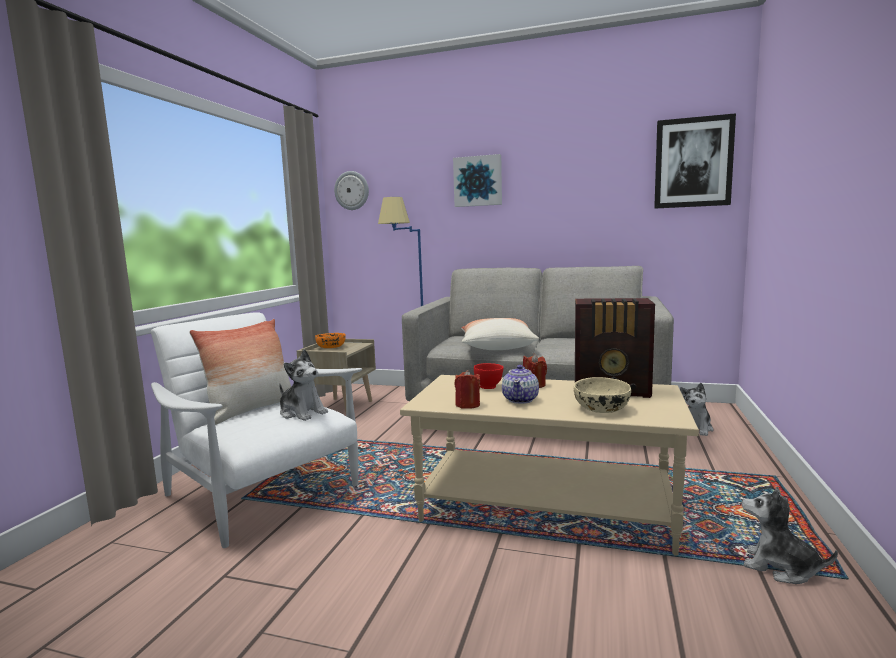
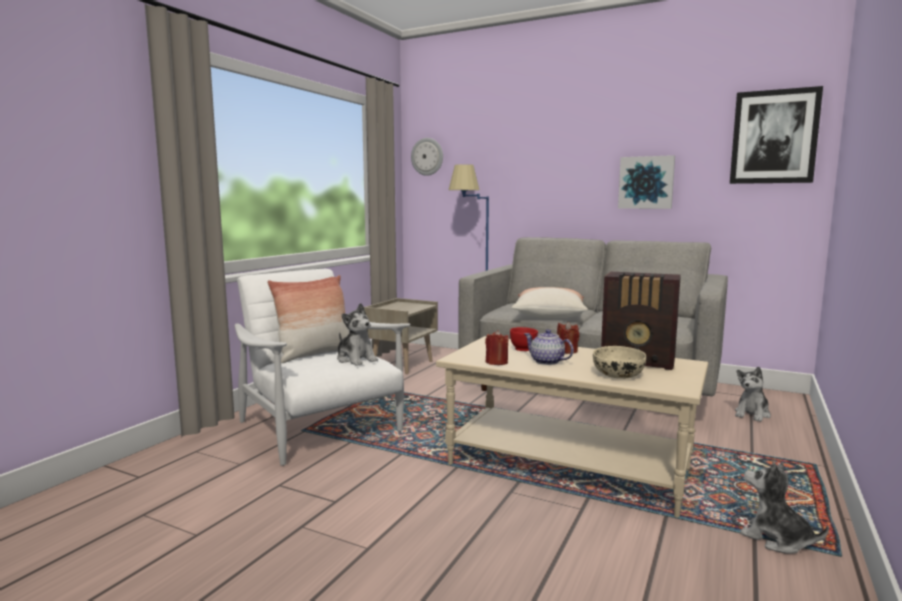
camera: 10 degrees right, 0 degrees up
(331, 347) = (396, 306): orange bowl -> none
(478, 181) = (549, 151): picture -> picture (646, 182)
(520, 399) = (547, 362): teapot -> teapot turned 105 degrees clockwise

